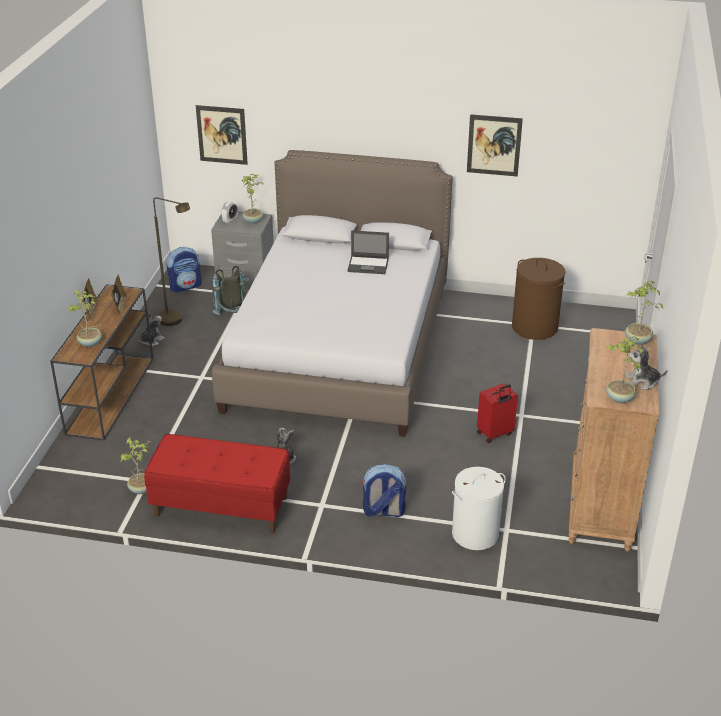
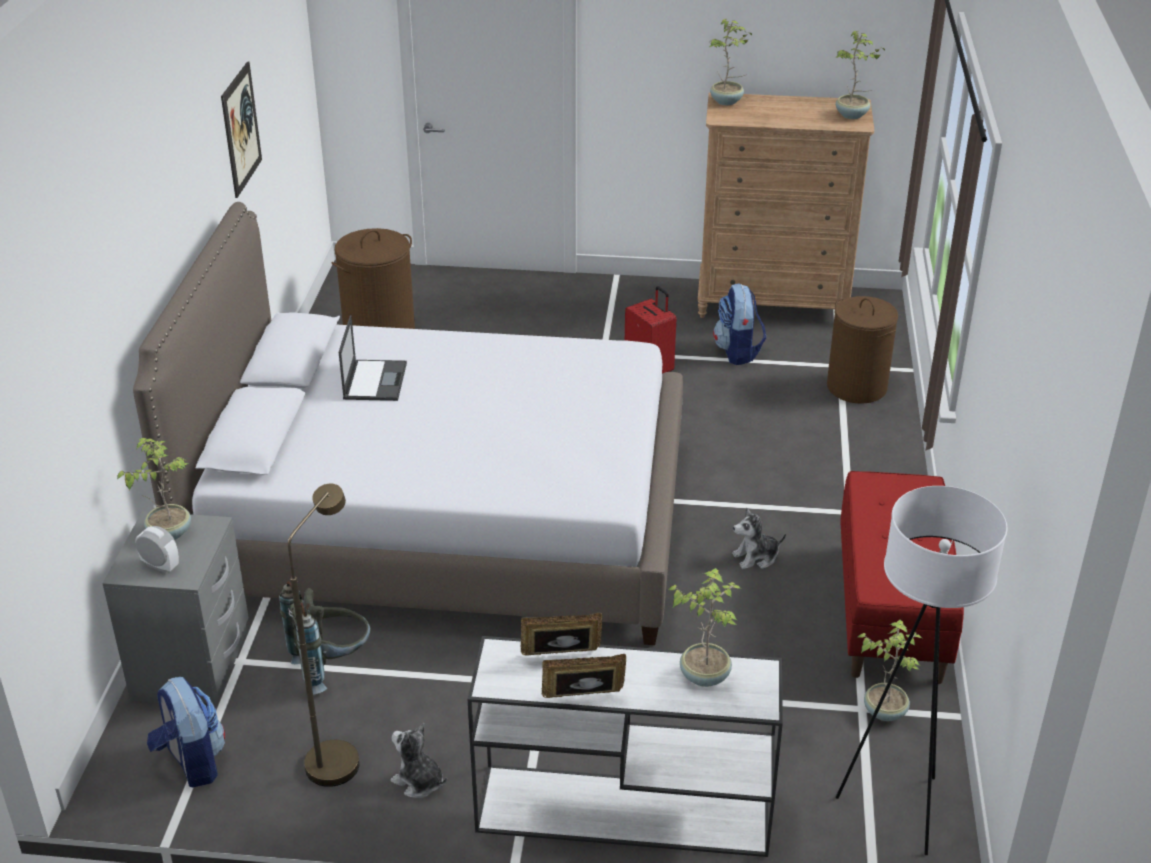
camera: 95 degrees left, 0 degrees up
(73, 481) = (897, 808): none -> white floor lamp
(111, 394) = (620, 810): brown console table -> white console table
(222, 135) = (57, 428): picture -> none
(383, 511) = (842, 458): backpack -> backpack (738, 352)
(475, 534) = (856, 387): white laundry basket -> brown laundry basket
(642, 382) = (813, 103): plush toy -> none

